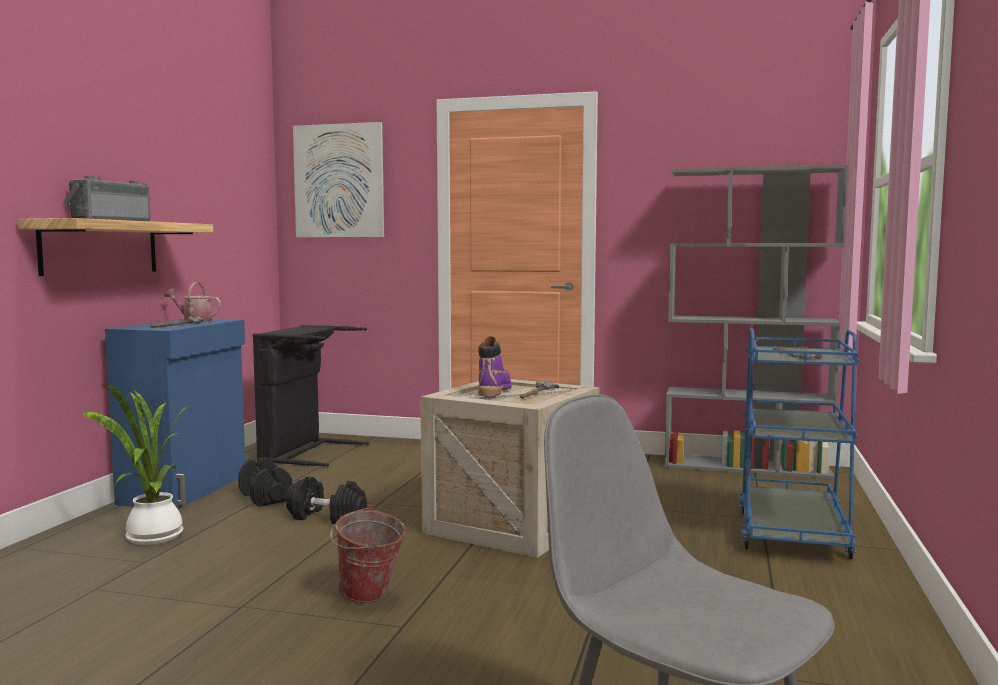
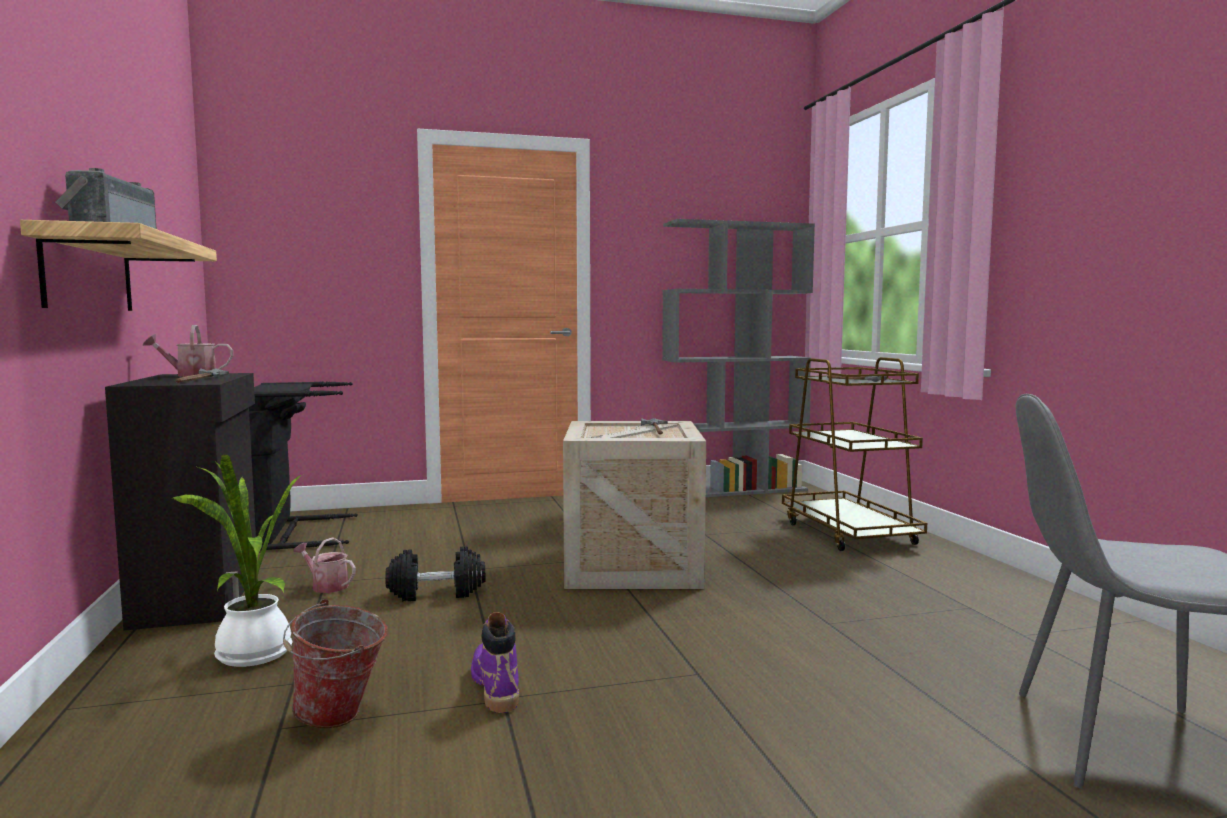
camera: 30 degrees left, 0 degrees up
(186, 489) = (201, 595): blue cabinet -> black cabinet
(265, 497) = (326, 586): black dumbbell -> watering can
(338, 181) = (293, 212): picture -> none
(368, 598) = (620, 657): bucket -> bucket (339, 719)
(494, 390) = (611, 430): purple boot -> purple boot (495, 686)
(792, 532) = (848, 533): blue cart -> brown cart

